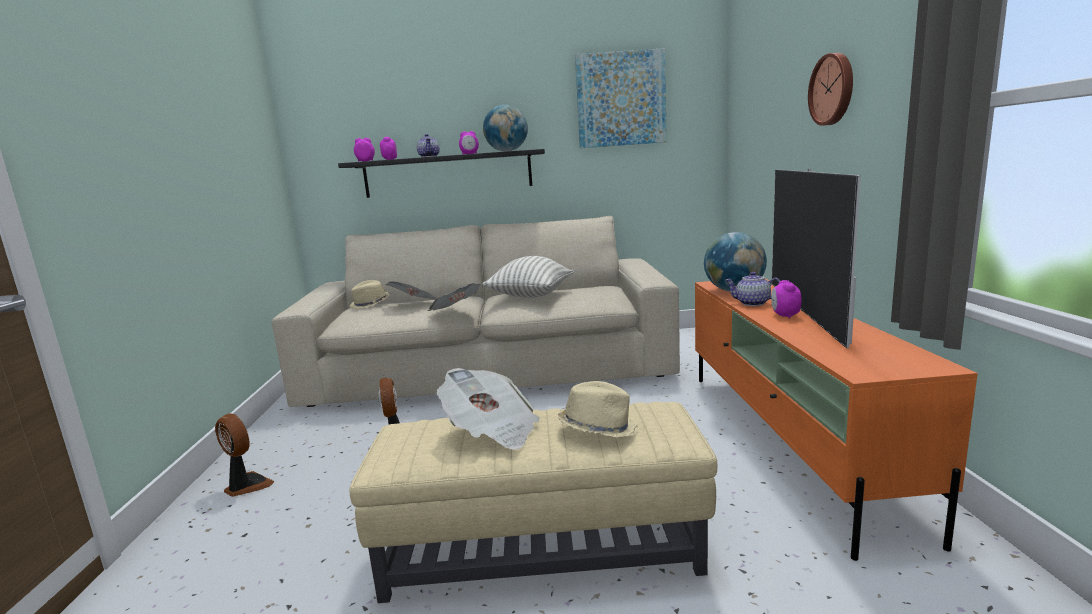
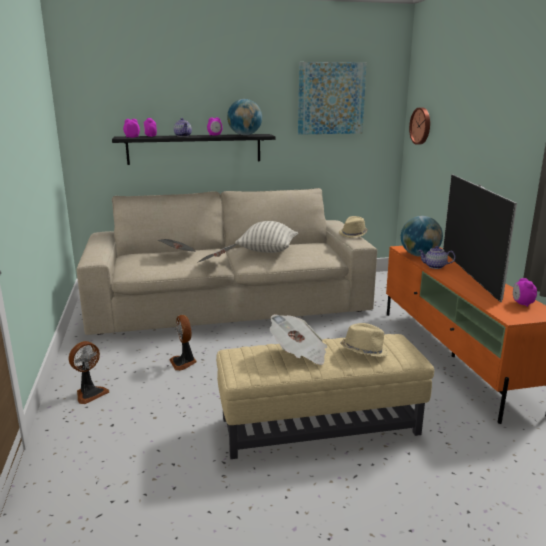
camera: 10 degrees left, 5 degrees up
(246, 486) = (90, 393): fan -> fan turned 105 degrees clockwise
(370, 304) = (140, 254): beige hat -> beige hat (353, 234)
(784, 315) = (458, 277): alarm clock -> alarm clock (522, 304)
(833, 89) = (492, 125): wall clock -> wall clock (421, 126)

